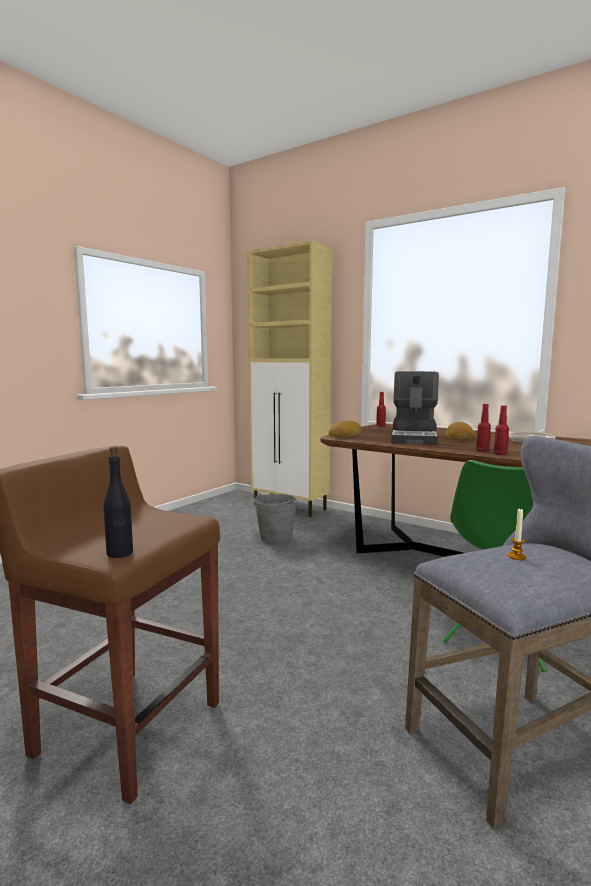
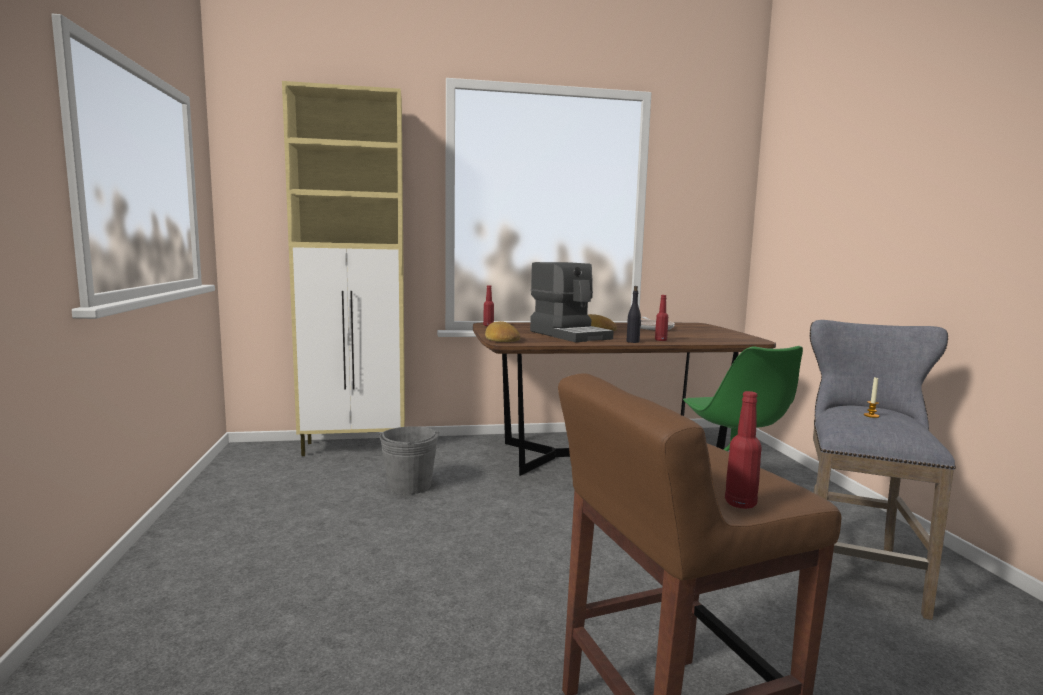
camera: 45 degrees left, 0 degrees up
(120, 553) = (789, 491): black bottle -> black bottle (633, 341)
(500, 454) = (681, 341): red bottle -> red bottle (740, 503)

